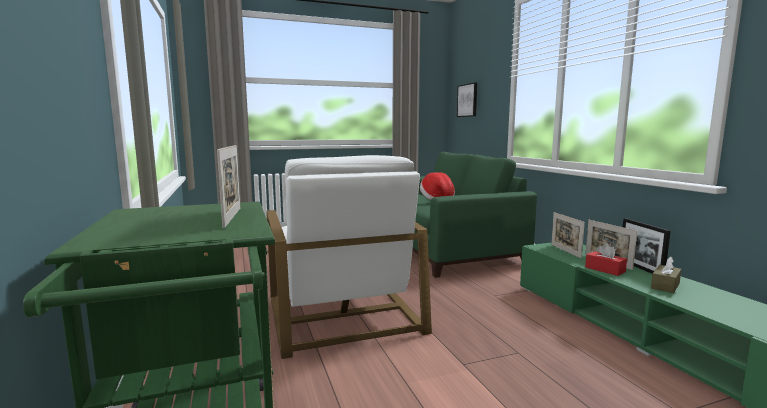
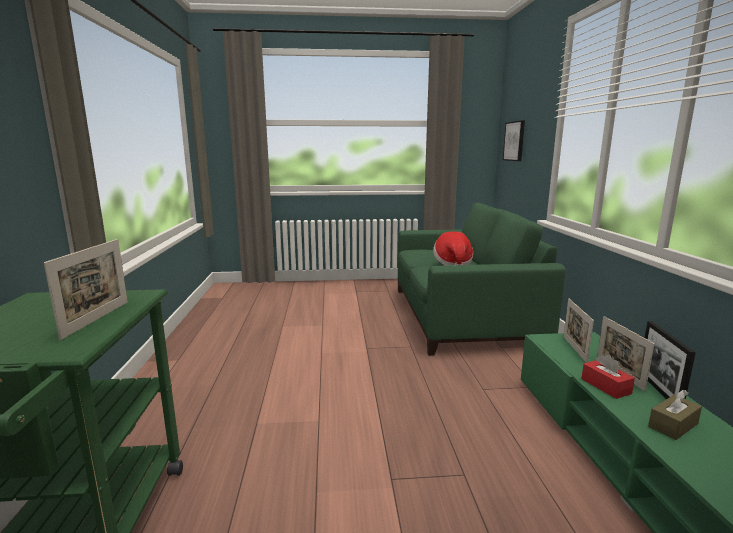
camera: 15 degrees right, 5 degrees up
(342, 314) = (303, 390): white armchair -> none

